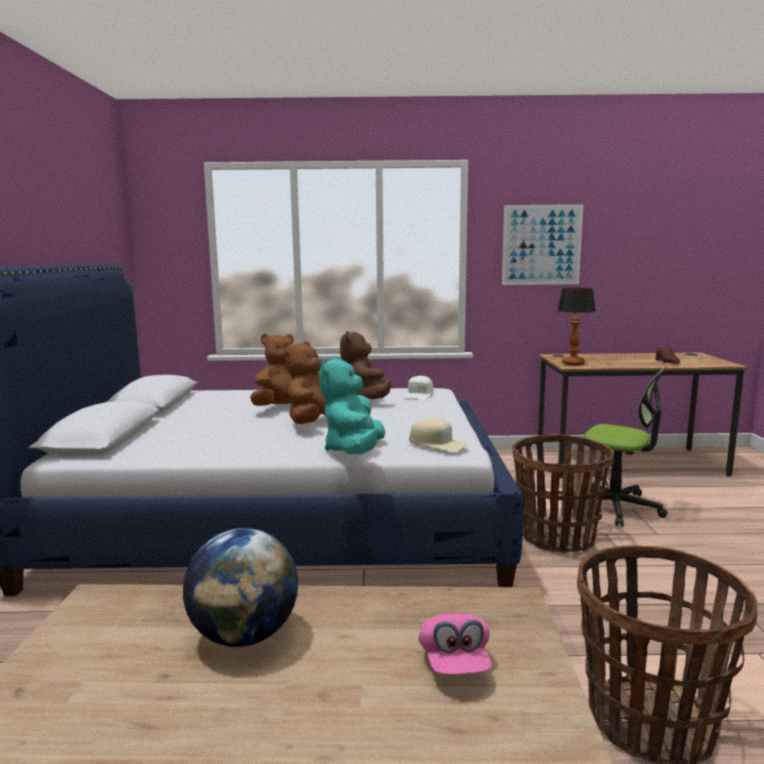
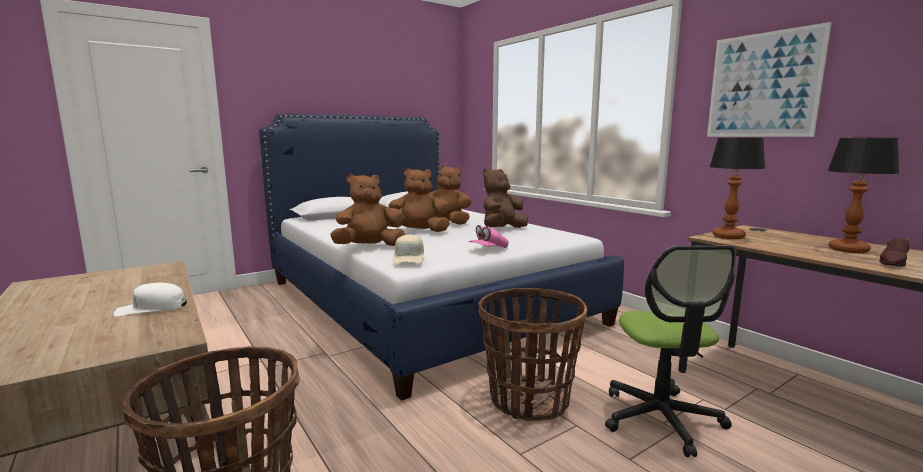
camera: 55 degrees right, 0 degrees up
(245, 635) = (131, 293): globe -> none
(354, 451) = (369, 247): turquoise plush toy -> brown plush toy
(419, 395) = (546, 235): white cap -> white cap (151, 308)
(454, 662) = (95, 337): pink cap -> pink cap (488, 249)
(633, 359) = (849, 250): none -> table lamp

